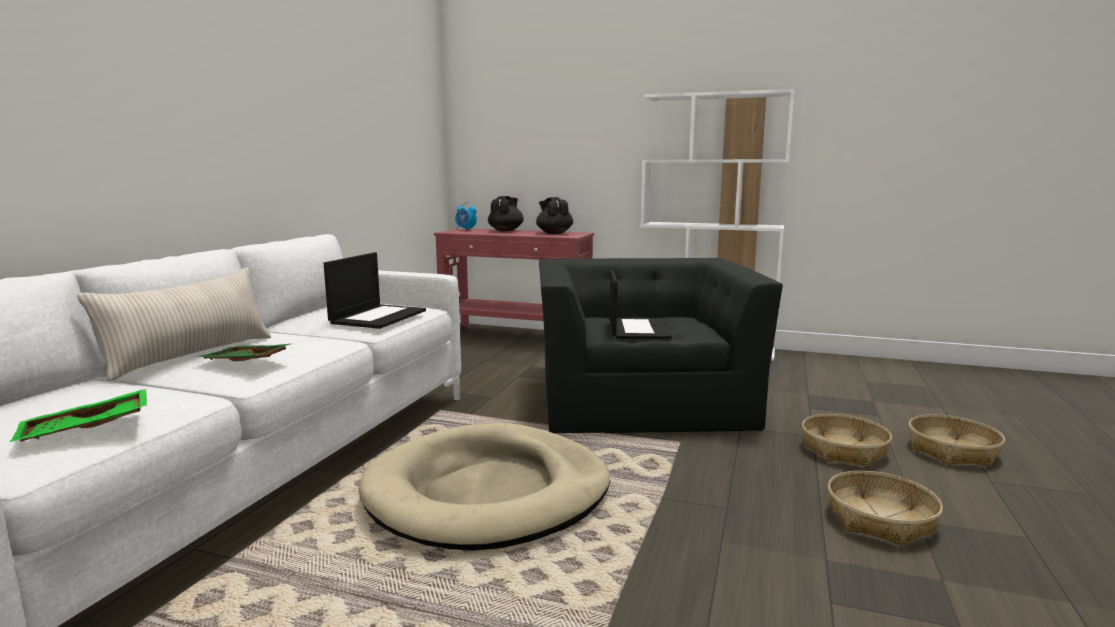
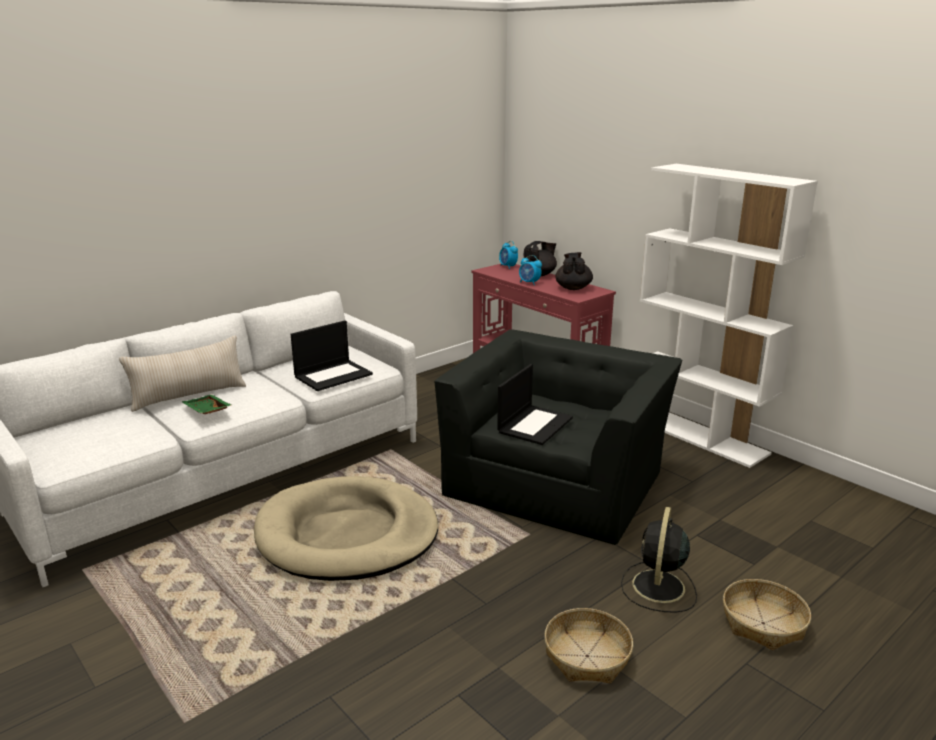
camera: 30 degrees right, 10 degrees up
(86, 430) = (90, 452): green tray -> none
(508, 234) = (529, 283): none -> alarm clock
(844, 450) = (658, 588): basket -> black fan

